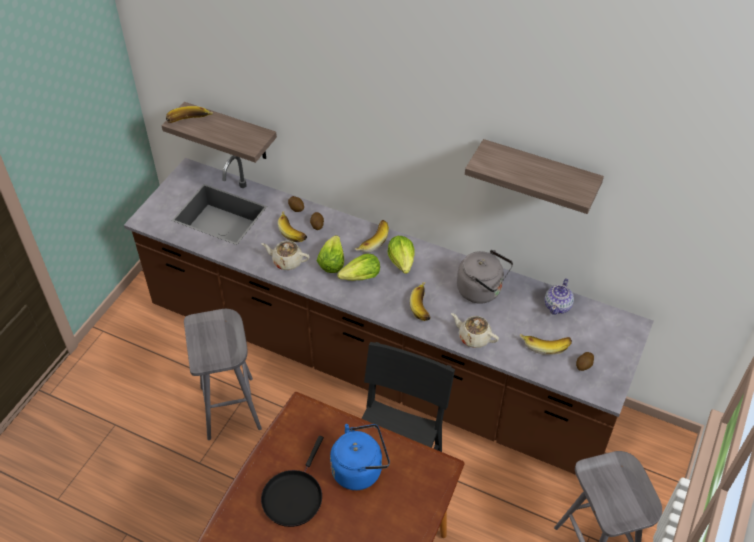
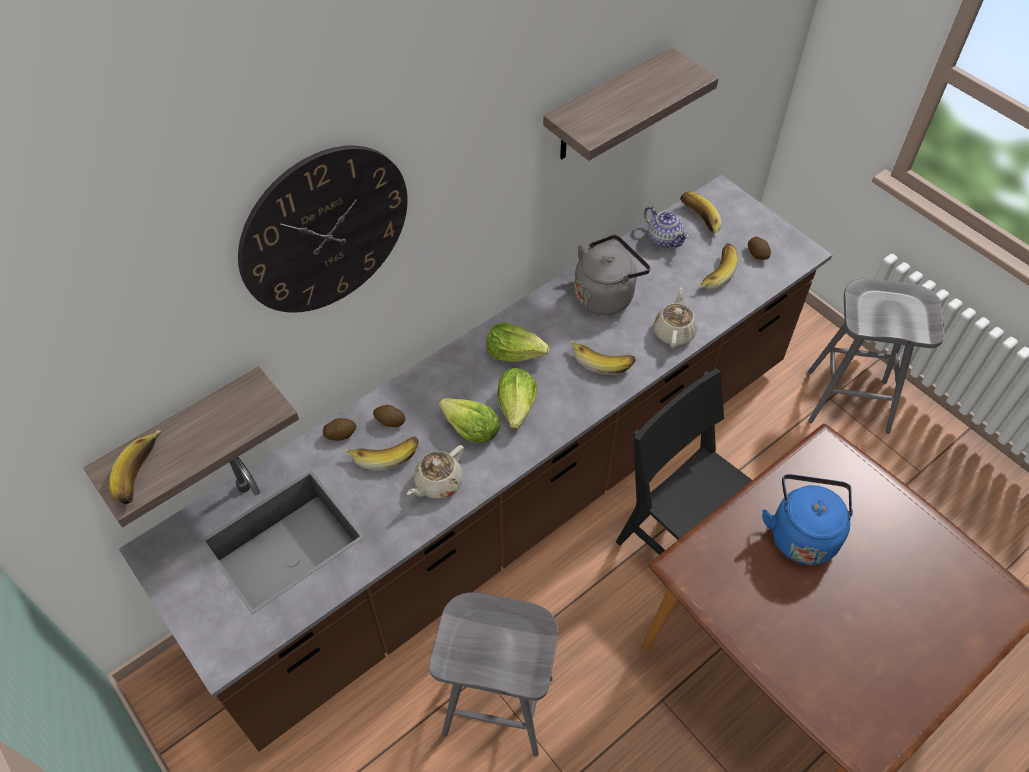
camera: 65 degrees left, 5 degrees up
(293, 496) = (818, 625): black frying pan -> none
(325, 89) = (325, 231): none -> wall clock
(371, 241) = (458, 371): banana -> banana (698, 221)
(473, 337) = (674, 331): beige teapot -> beige teapot turned 135 degrees clockwise

